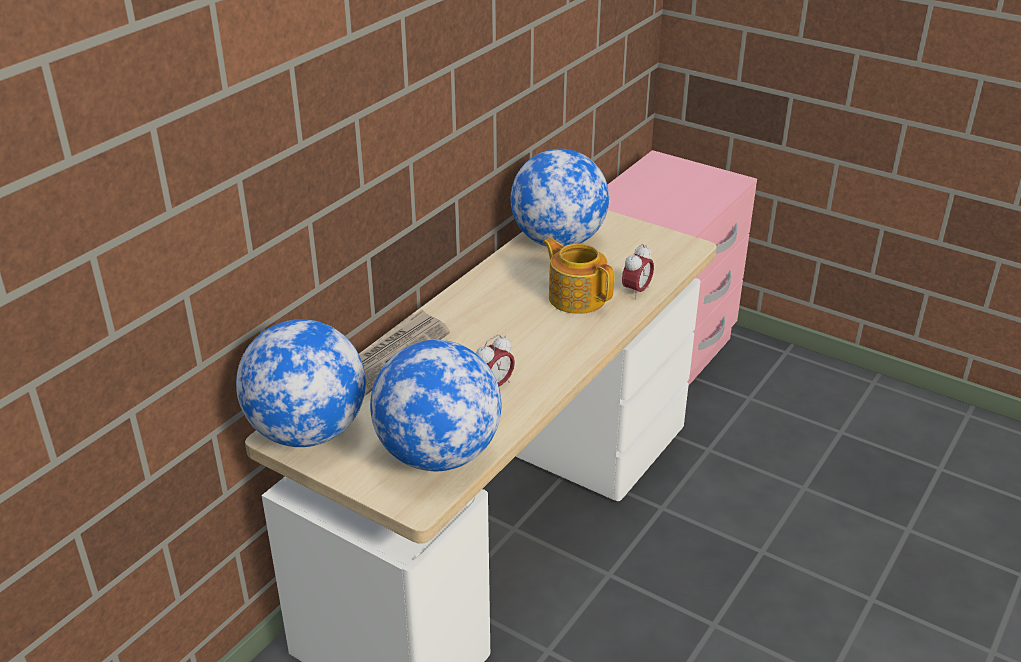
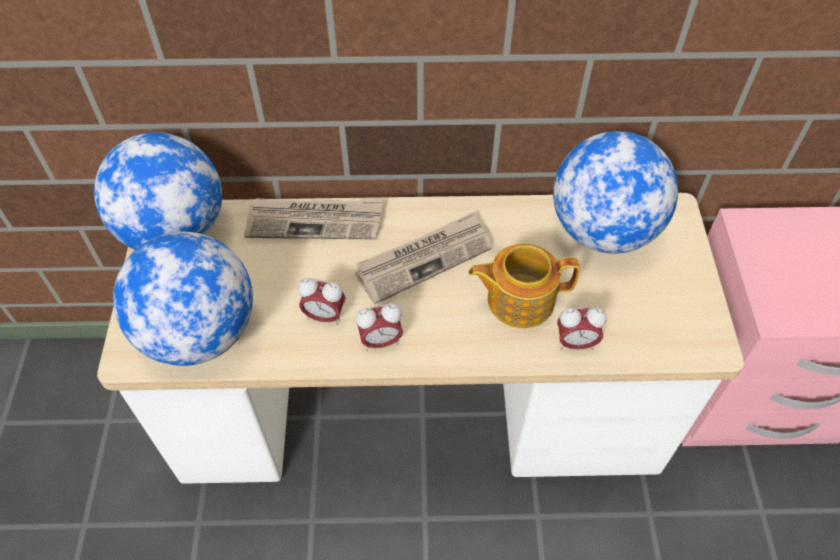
camera: 55 degrees right, 20 degrees up
(494, 320) = (424, 259): none -> newspaper
(547, 368) = (380, 341): none -> alarm clock
(576, 297) = (518, 299): teapot -> teapot turned 105 degrees counterclockwise

